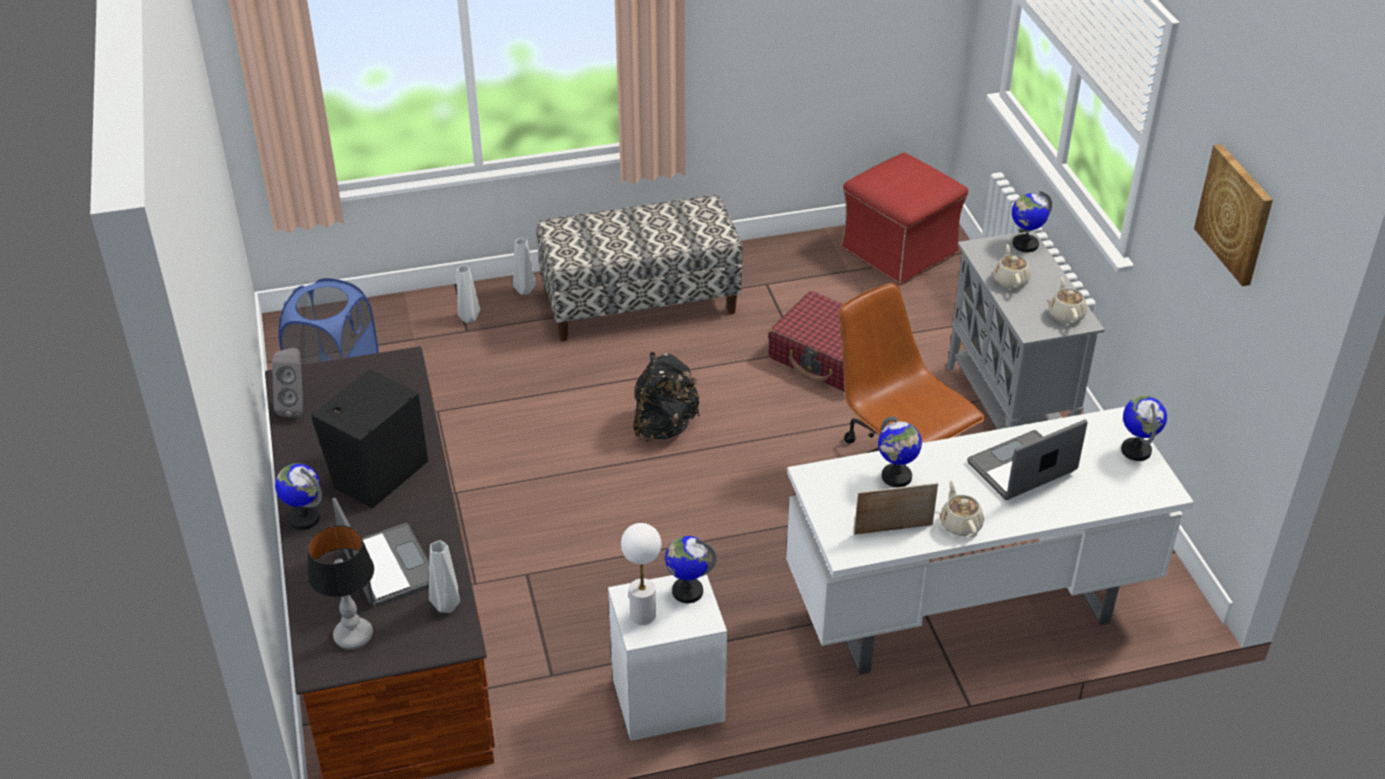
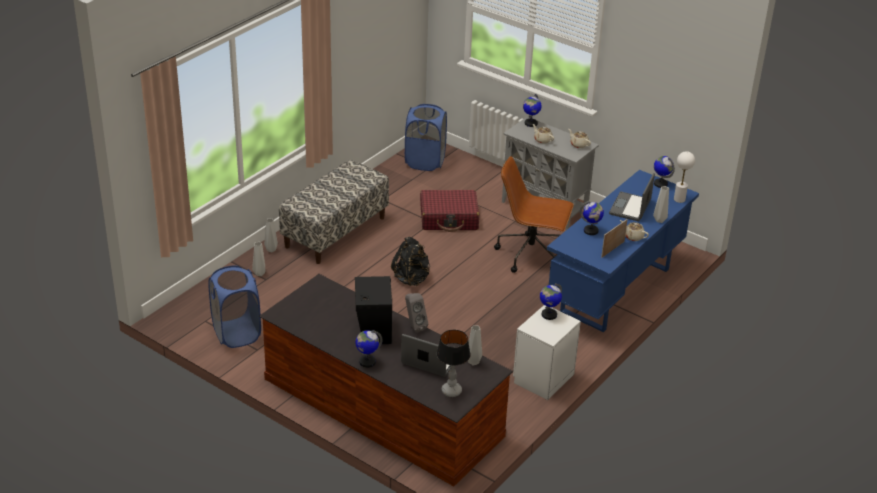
camera: 40 degrees left, 5 degrees down
(296, 406) = (297, 322): grey speaker -> grey speaker (414, 326)
(642, 615) = (543, 331): white table lamp -> white table lamp (679, 199)
(900, 251) = (425, 161): red ottoman -> blue laundry basket
(967, 613) = (616, 291): white desk -> blue desk
(1048, 517) = (659, 220): none -> grey vase
(1236, 214) = (669, 64): picture -> none

